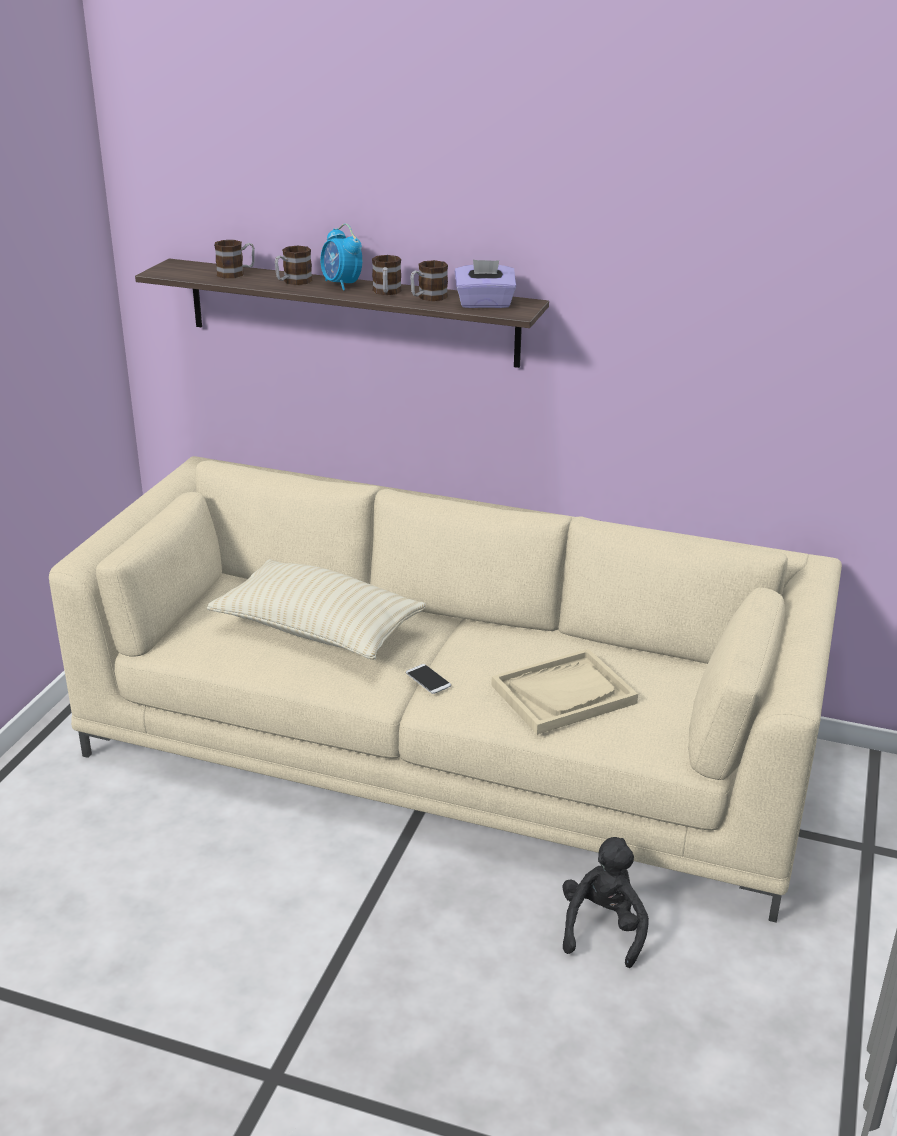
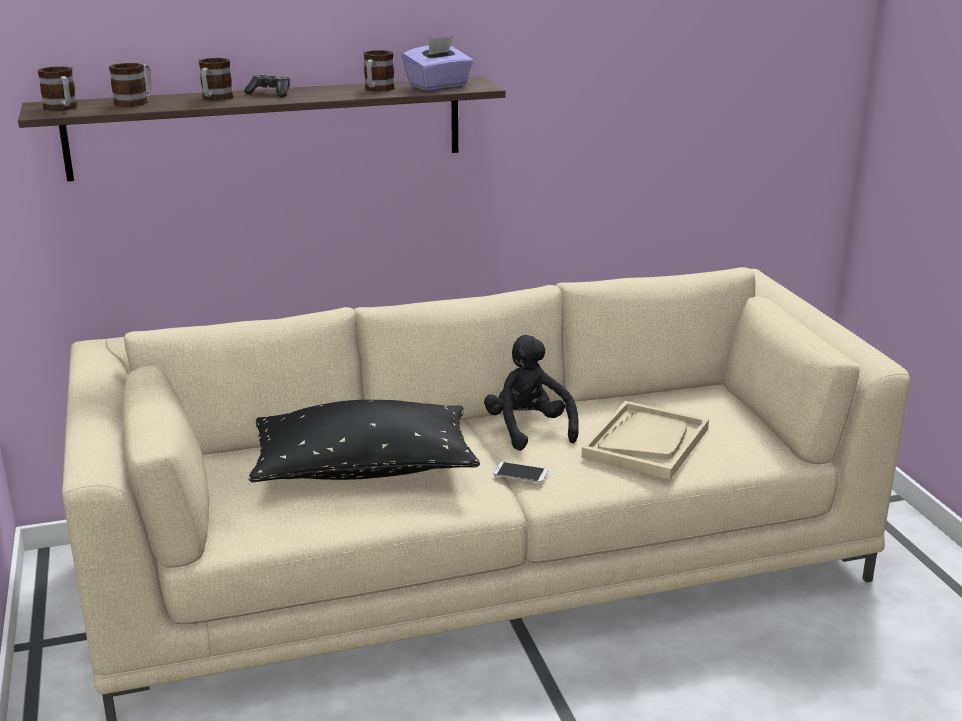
camera: 35 degrees left, 5 degrees down
(318, 631) = (364, 470): beige pillow -> black pillow
(341, 285) = (270, 93): alarm clock -> game controller
(386, 292) = (329, 92): mug -> mug (62, 108)
(603, 928) = (769, 644): black plush toy -> black plush toy (529, 429)

